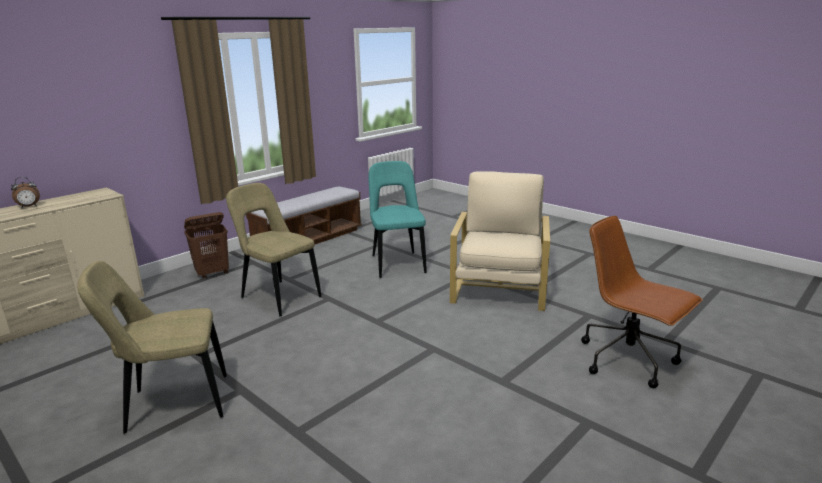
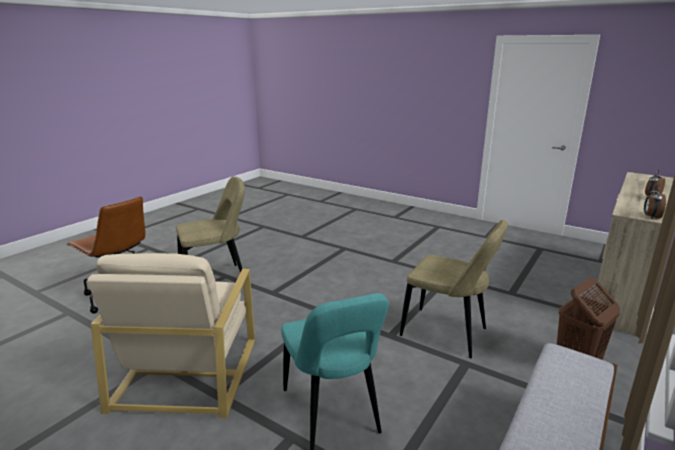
camera: 170 degrees right, 0 degrees up
(101, 192) = (651, 217): none -> alarm clock
(172, 404) = (424, 253): beige chair -> beige chair (216, 279)

